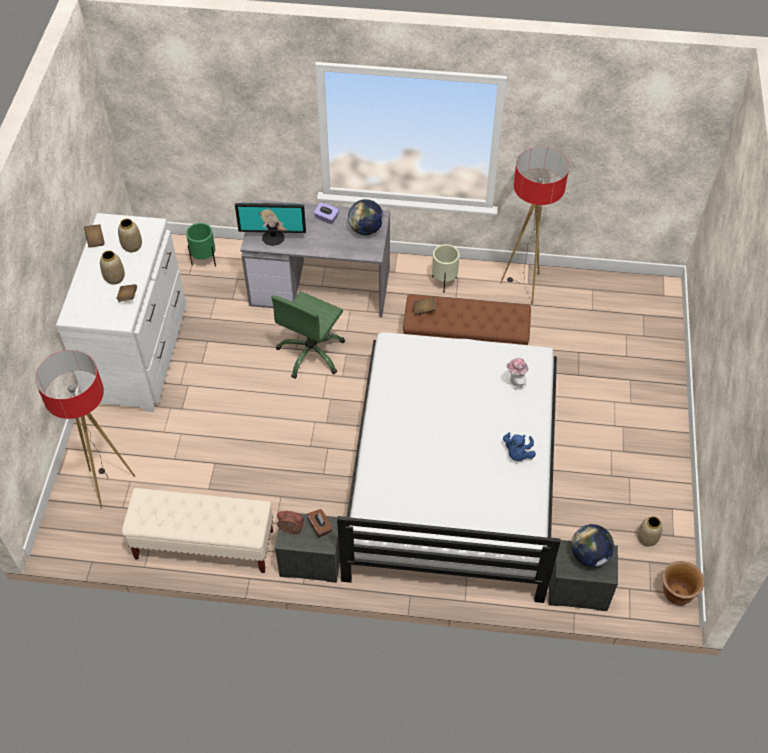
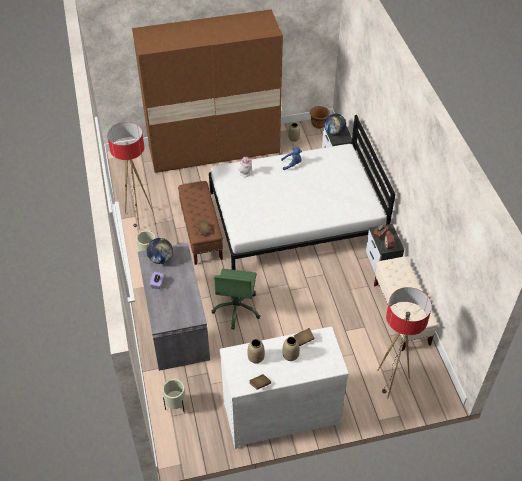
camera: 110 degrees left, 5 degrees down
(204, 261) = (176, 406): green planter -> beige planter
(273, 237) = (187, 308): monitor -> none
(311, 353) = (237, 309): green office chair -> green office chair turned 90 degrees clockwise
(648, 412) = (214, 150): none -> brown wardrobe

